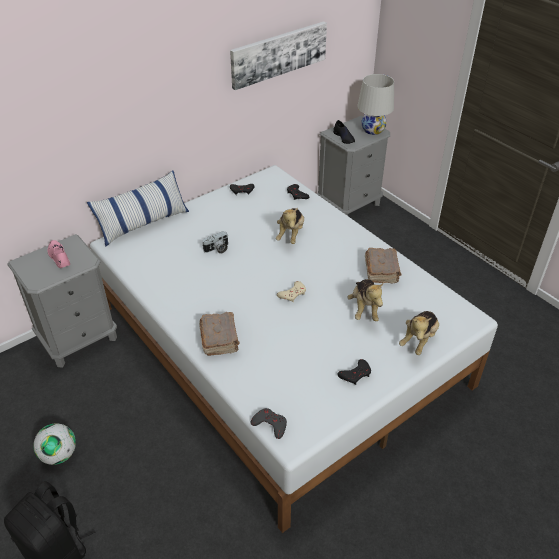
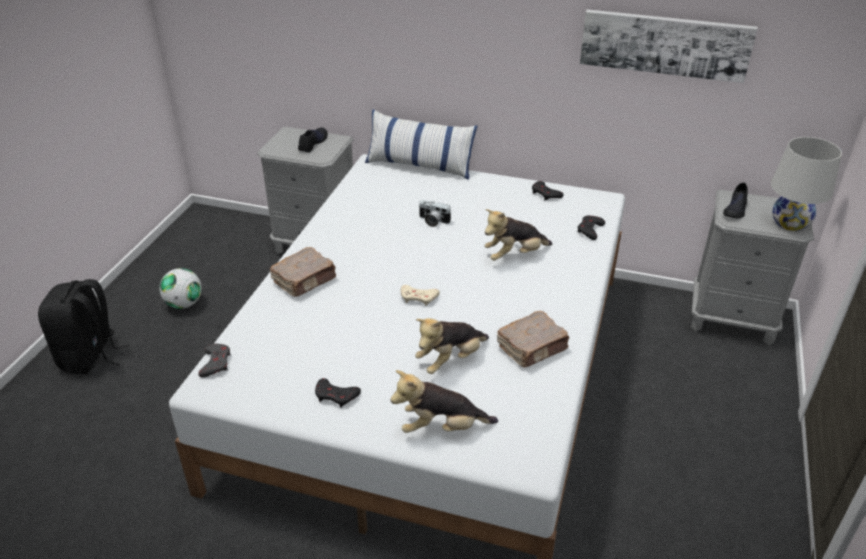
camera: 55 degrees right, 5 degrees down
(59, 257) = (312, 143): pink shoe -> black shoe

